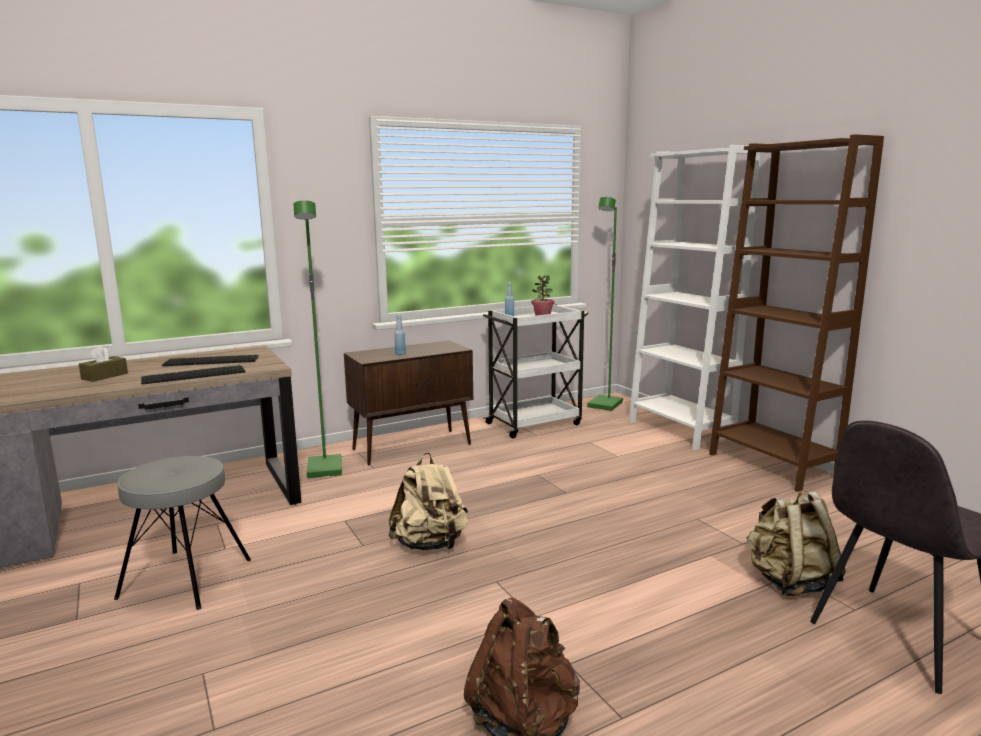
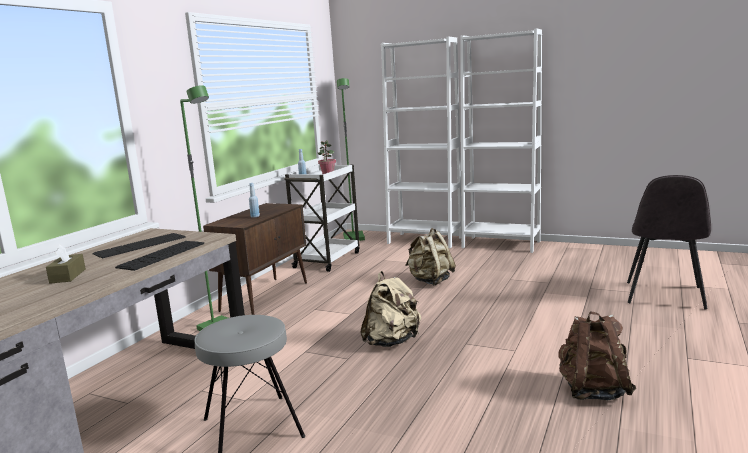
camera: 35 degrees left, 0 degrees up
(772, 465) = (501, 244): brown bookcase -> white bookcase
(789, 582) = (594, 291): beige backpack -> beige backpack (430, 281)

